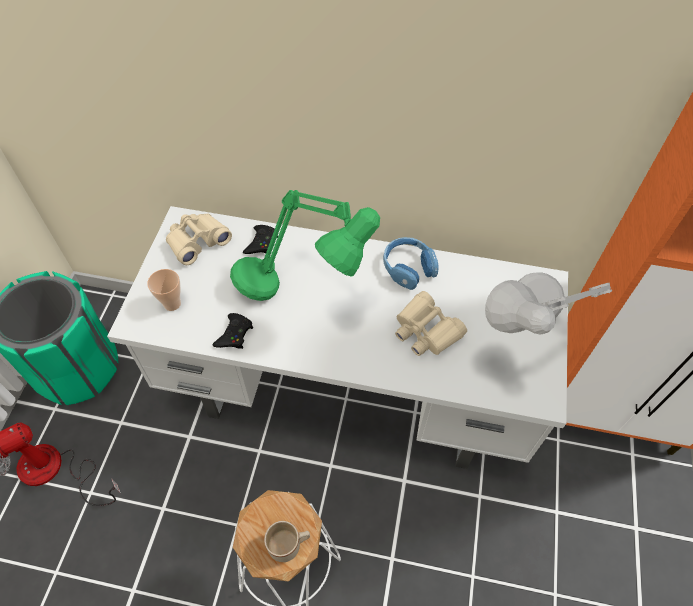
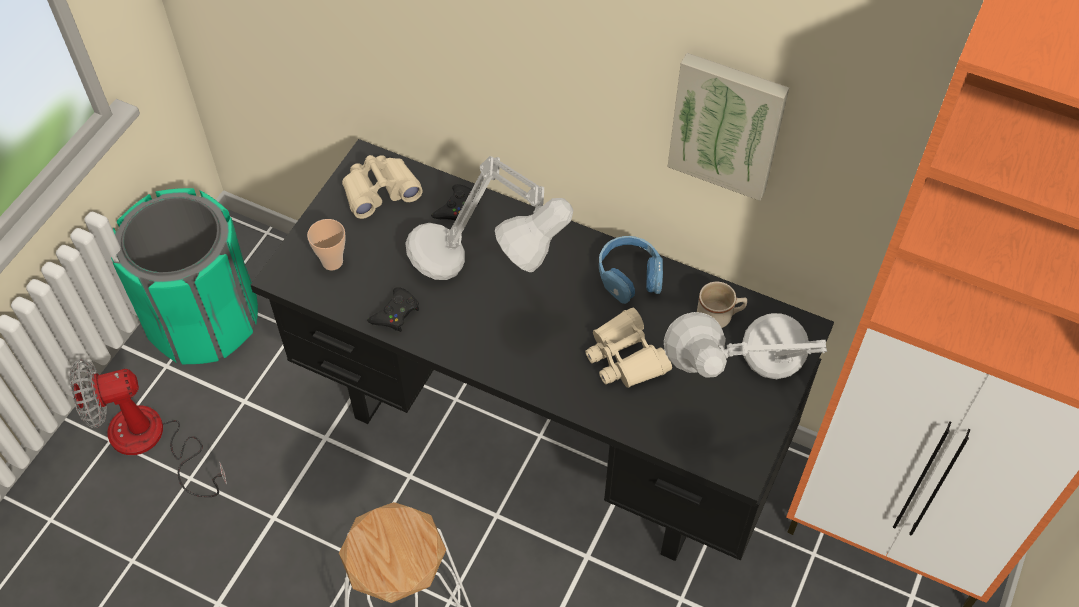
camera: 15 degrees right, 0 degrees up
(289, 545) = (401, 564): beige mug -> beige mug (719, 316)
(302, 294) = (488, 282): green table lamp -> grey table lamp
(346, 396) = (541, 432): white desk -> black desk
(489, 122) = (727, 124): none -> picture

